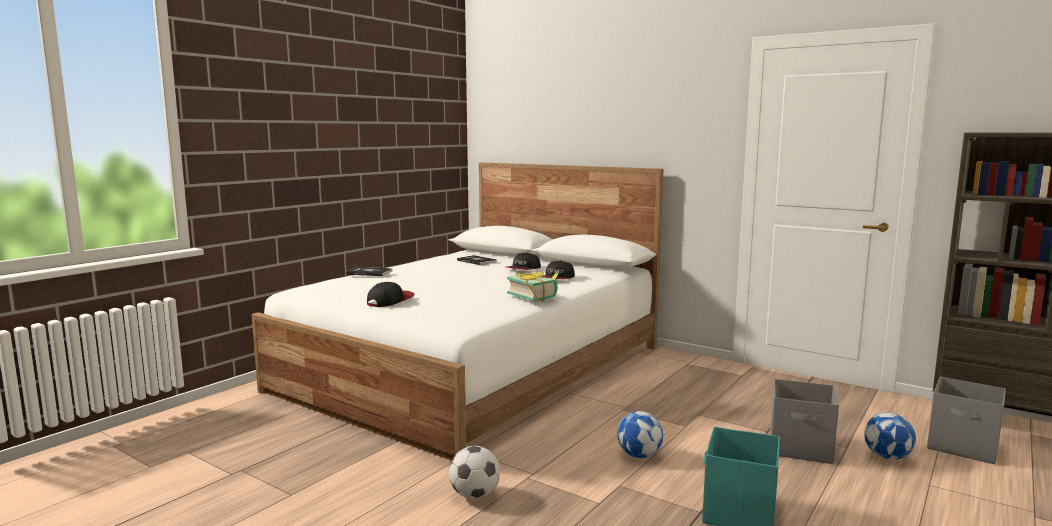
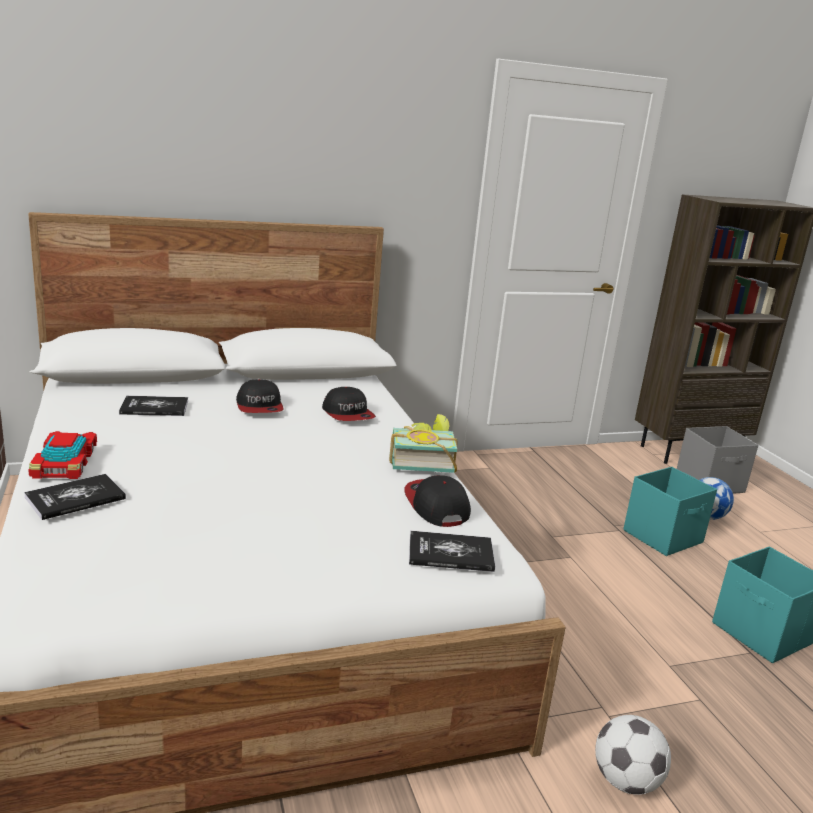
camera: 55 degrees left, 10 degrees up
(390, 301) = (289, 553): cap -> cap (436, 505)
(397, 267) = (66, 462): none -> toy car
(443, 317) = (450, 553): none -> book
(639, 455) = (612, 617): football -> none
(801, 448) = (664, 537): grey storage box -> turquoise storage box

